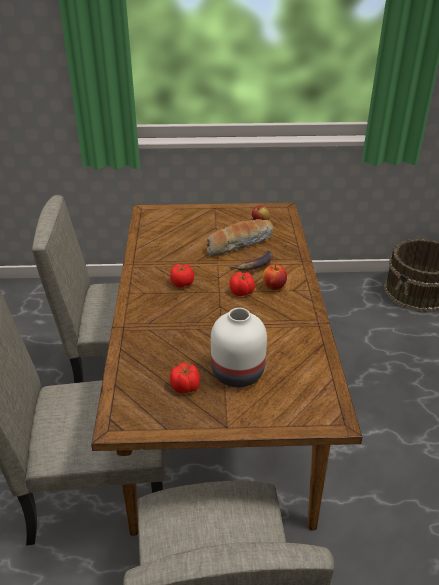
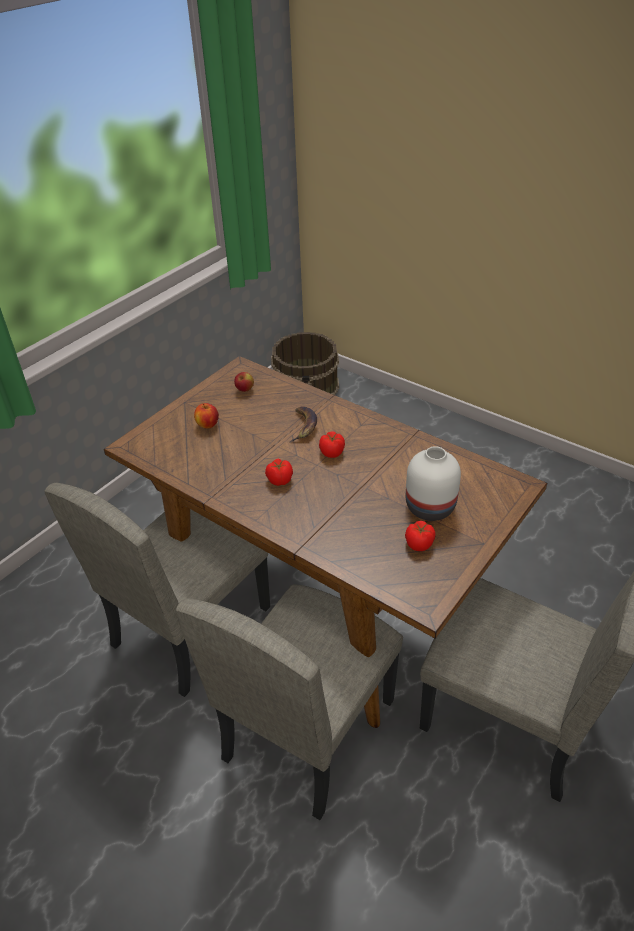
camera: 50 degrees left, 5 degrees up
(239, 244) = (262, 418): bread -> none
(274, 286) = (345, 432): apple -> apple (207, 425)

